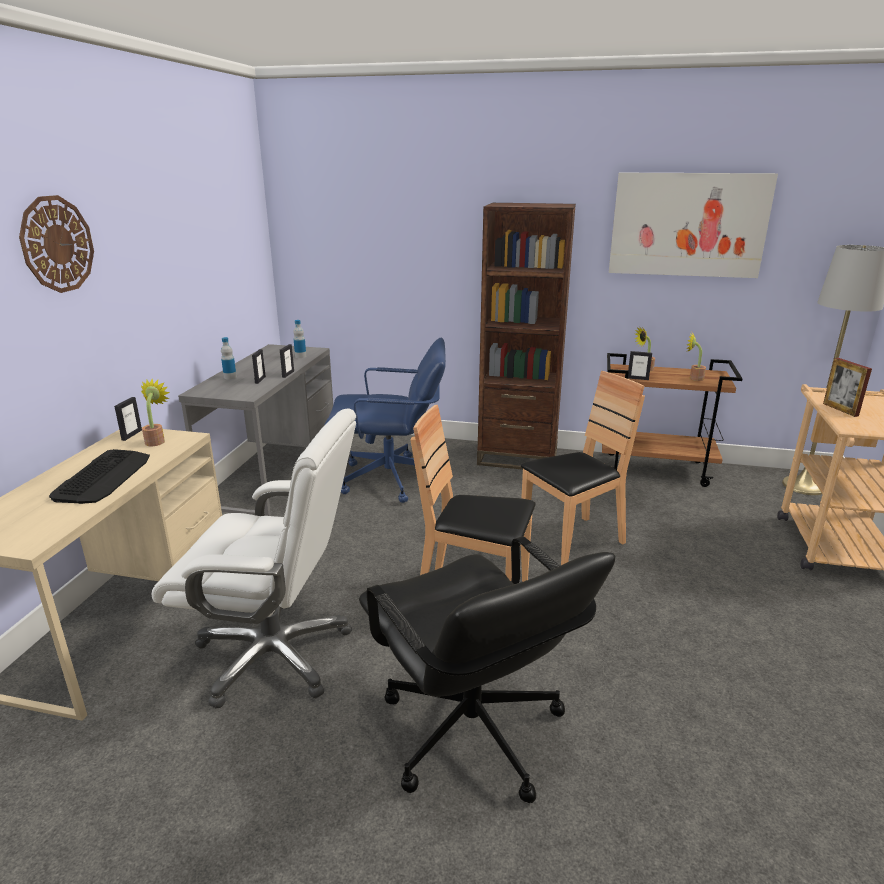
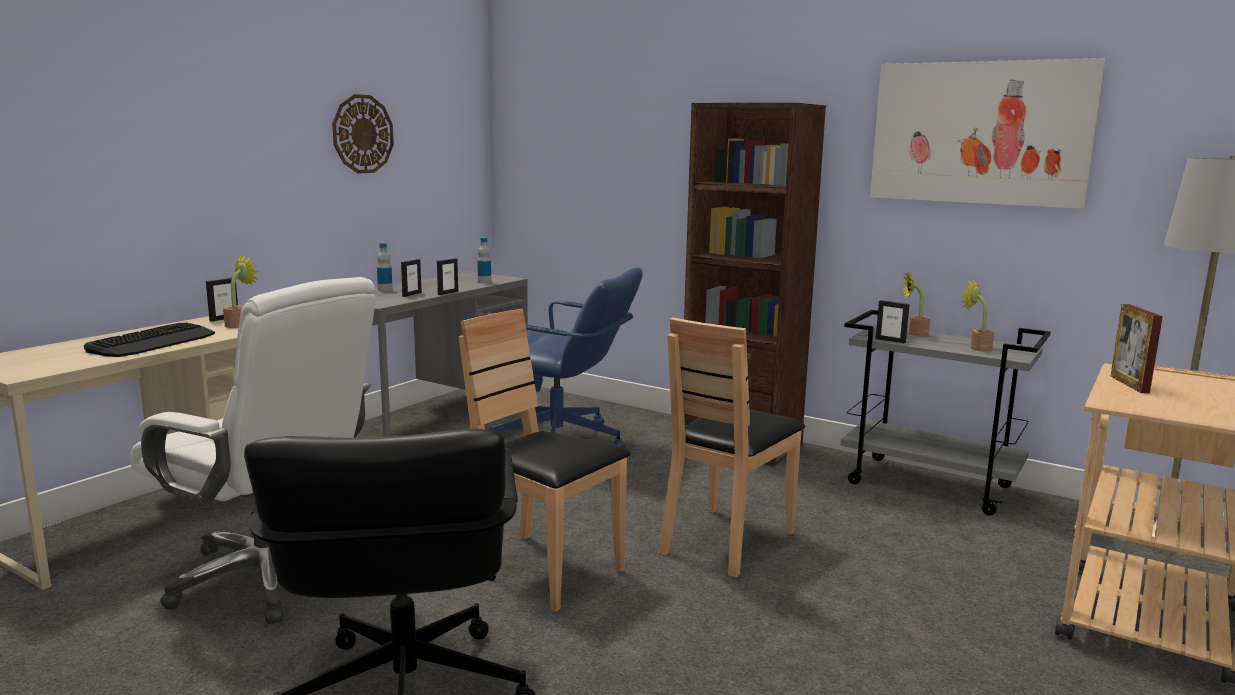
camera: 20 degrees right, 10 degrees down
(57, 244) = (178, 108): wall clock -> wall clock (362, 134)
(572, 542) = (726, 541): brown chair -> brown chair turned 135 degrees clockwise
(656, 469) = (931, 485): brown cart -> grey cart

